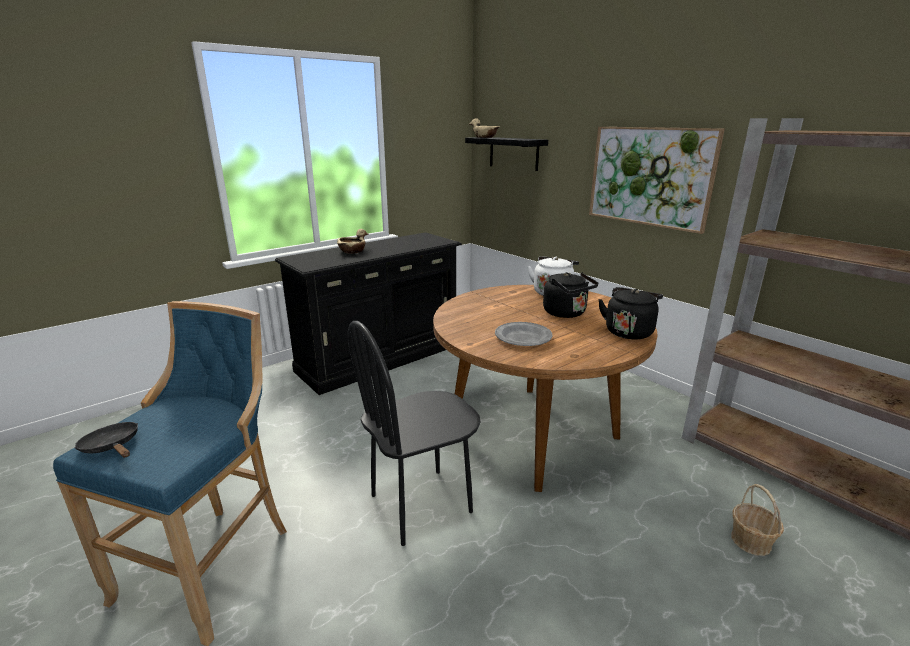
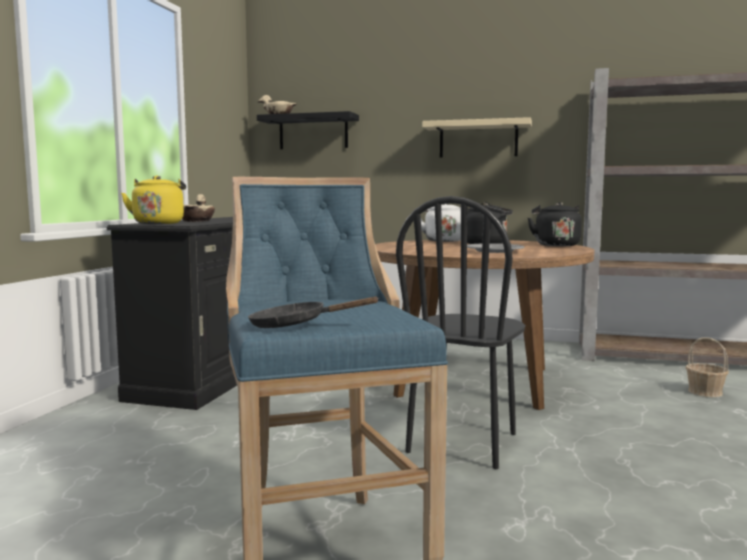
camera: 35 degrees left, 15 degrees down
(310, 258) = (159, 223): none -> yellow kettle
(650, 176) = (478, 139): picture -> beige shelf

